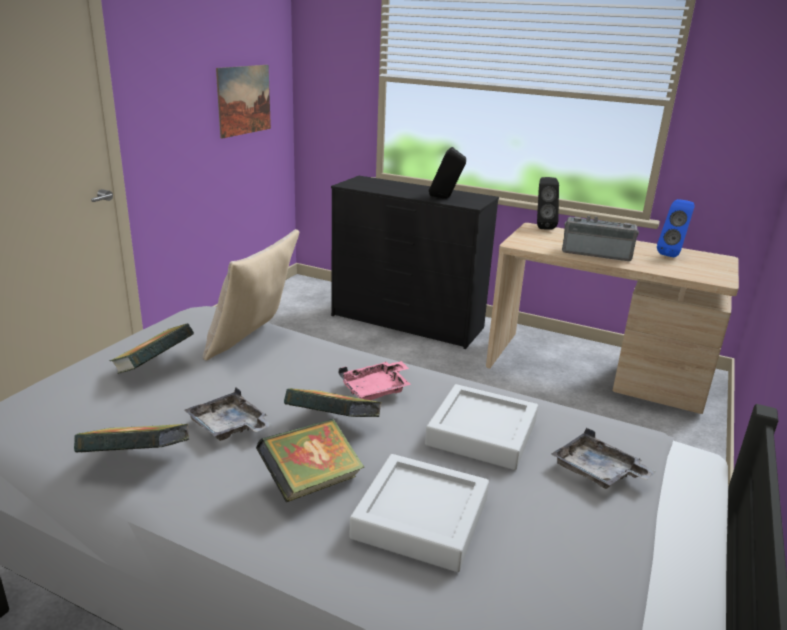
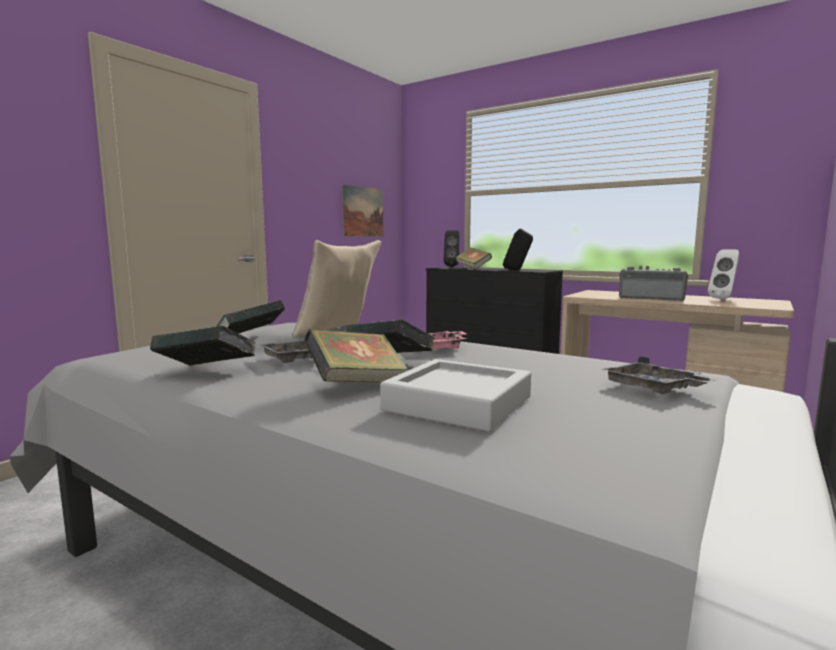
camera: 10 degrees right, 15 degrees down
(390, 188) = (473, 268): none -> book
(482, 433) = (532, 368): grey tray -> none
(542, 227) = (602, 291): black speaker -> black speaker (451, 267)
(672, 254) = (723, 299): blue speaker -> white speaker

